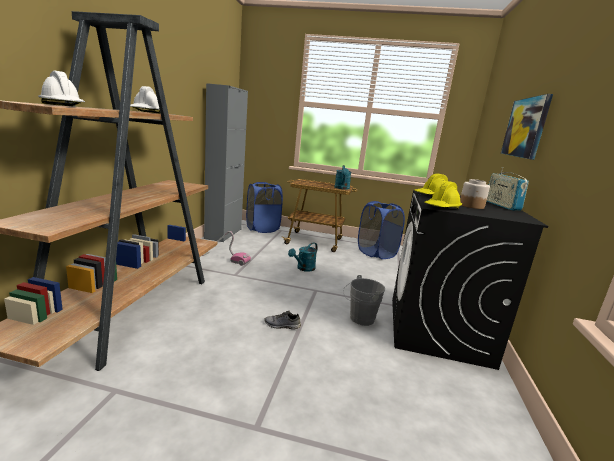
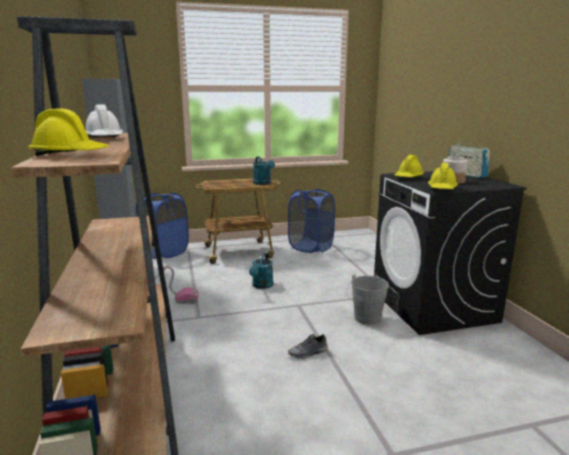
camera: 25 degrees left, 0 degrees up
(63, 105) = (70, 154): white hard hat -> yellow hard hat
(525, 128) = (460, 99): picture -> none

